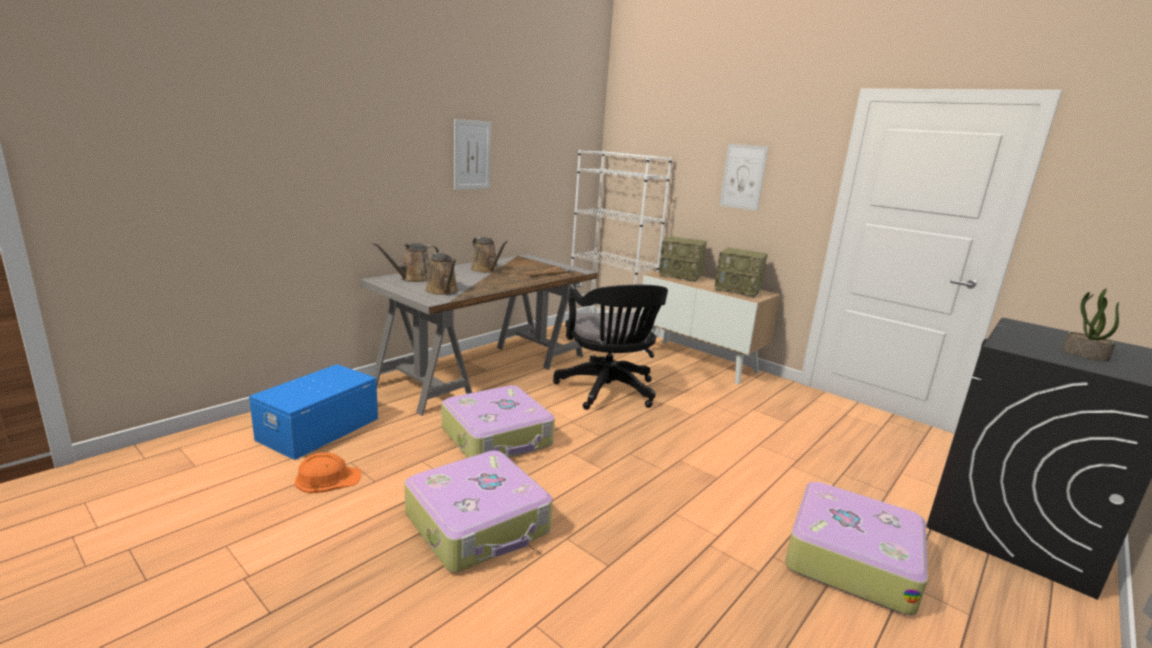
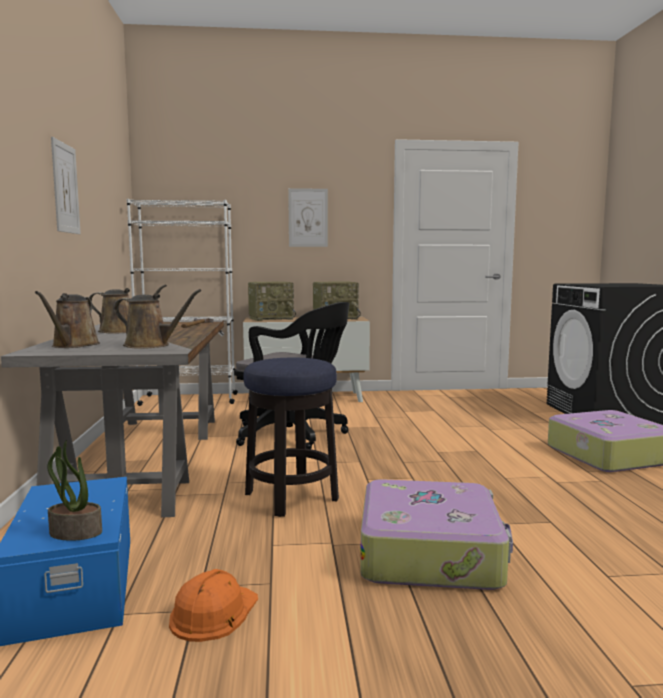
camera: 45 degrees left, 10 degrees down
(498, 437) = (291, 497): suitcase -> stool
(1083, 355) = (629, 285): potted plant -> potted plant (74, 533)

